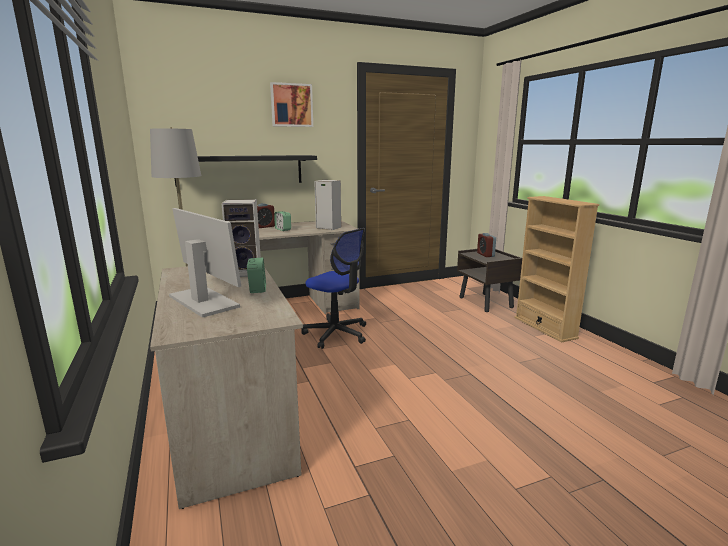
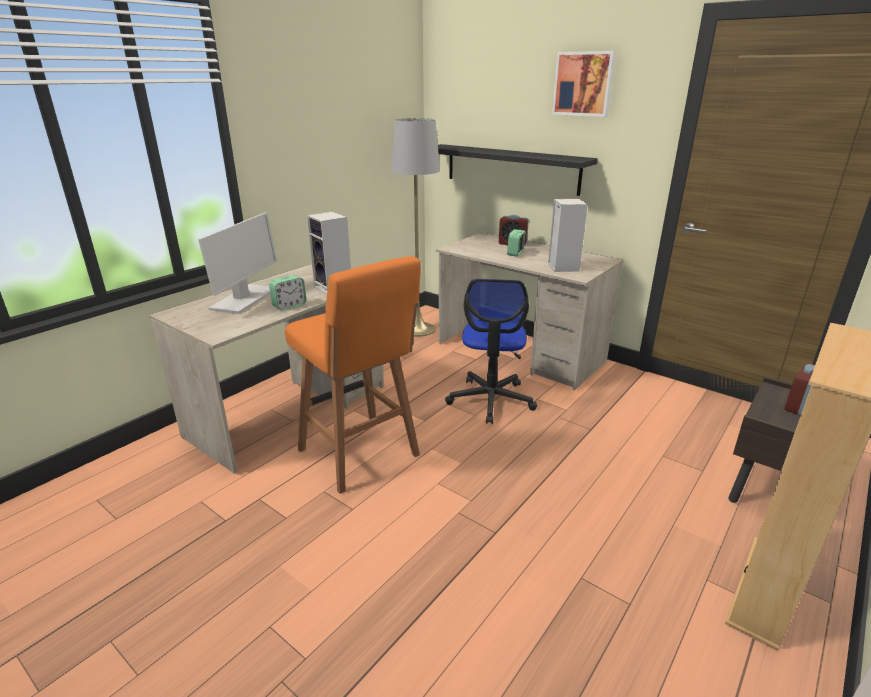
camera: 60 degrees right, 10 degrees up
(344, 399) = (360, 454): none -> orange stool

